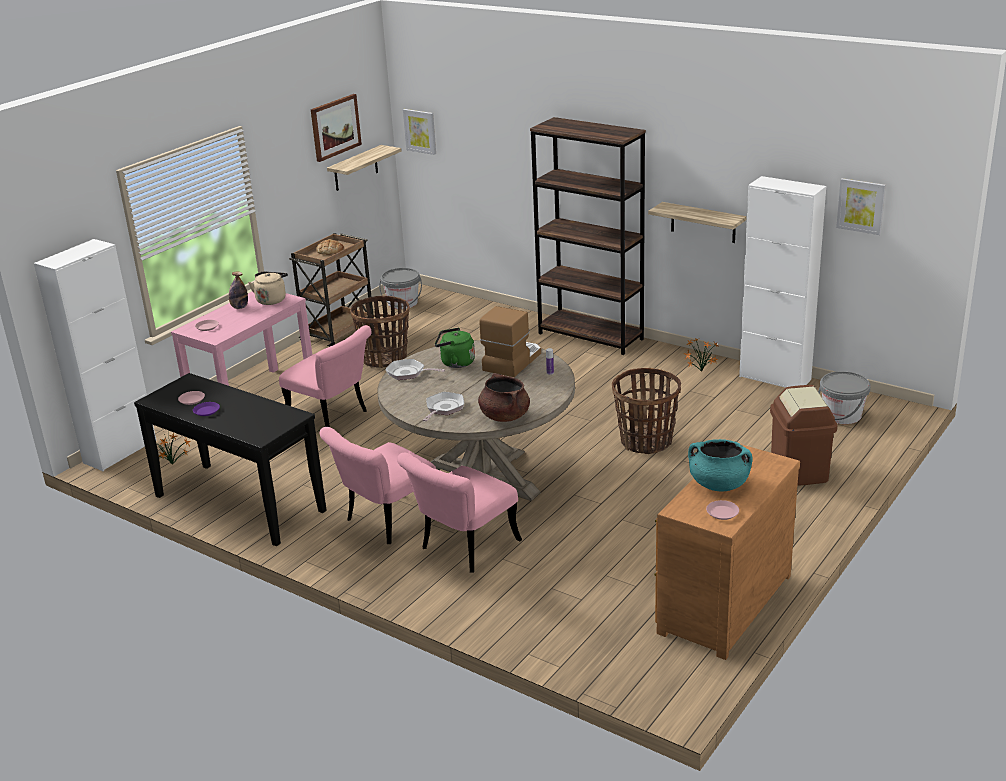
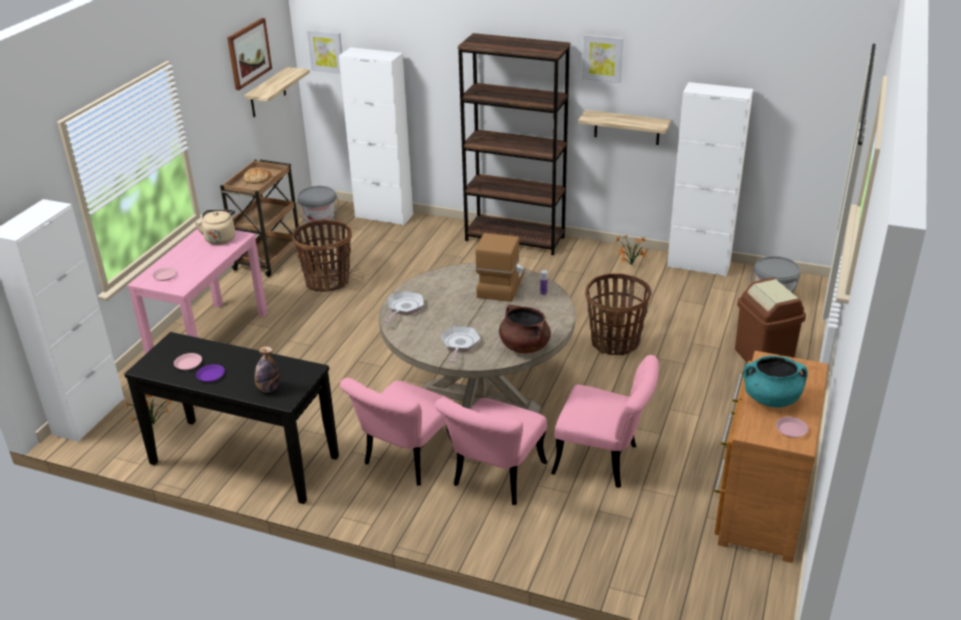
camera: 15 degrees left, 5 degrees up
(239, 307) = (190, 250): bottle -> bottle (268, 389)
(333, 418) = (302, 352): pink chair -> pink chair (604, 461)
(408, 373) = (404, 308): frying pan -> frying pan turned 105 degrees clockwise
(455, 363) = (445, 292): green kettle -> none
(468, 304) = (384, 216): none -> white cabinet
(861, 206) = (785, 105): picture -> picture (602, 58)

